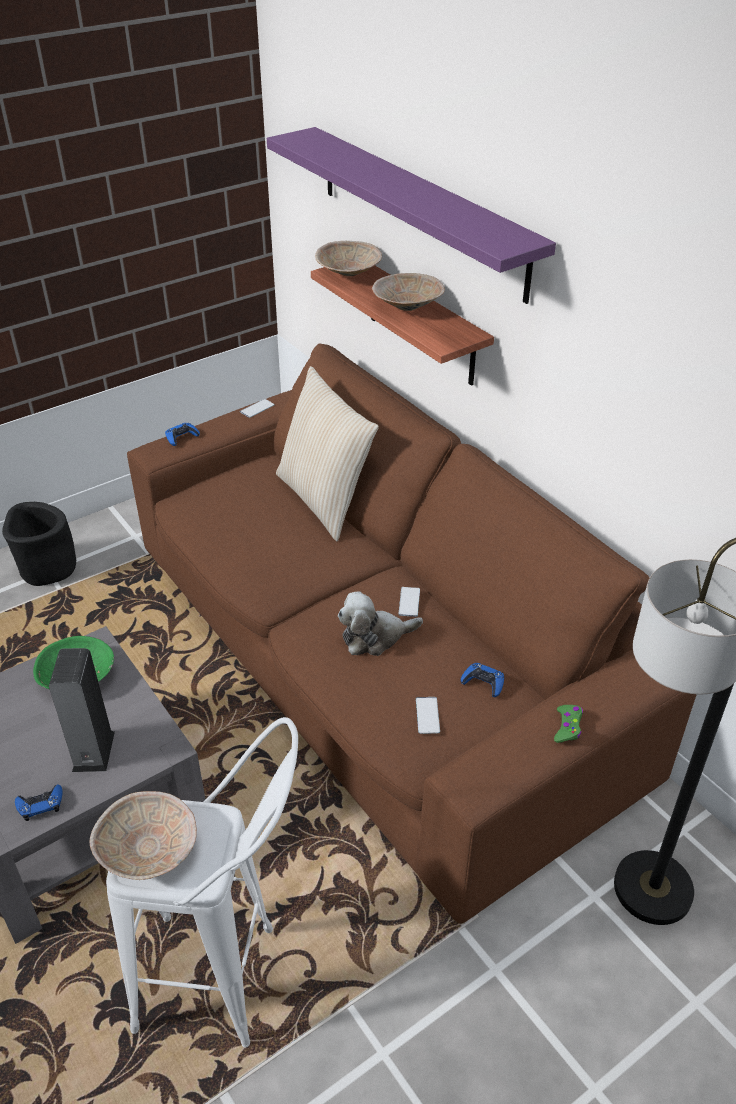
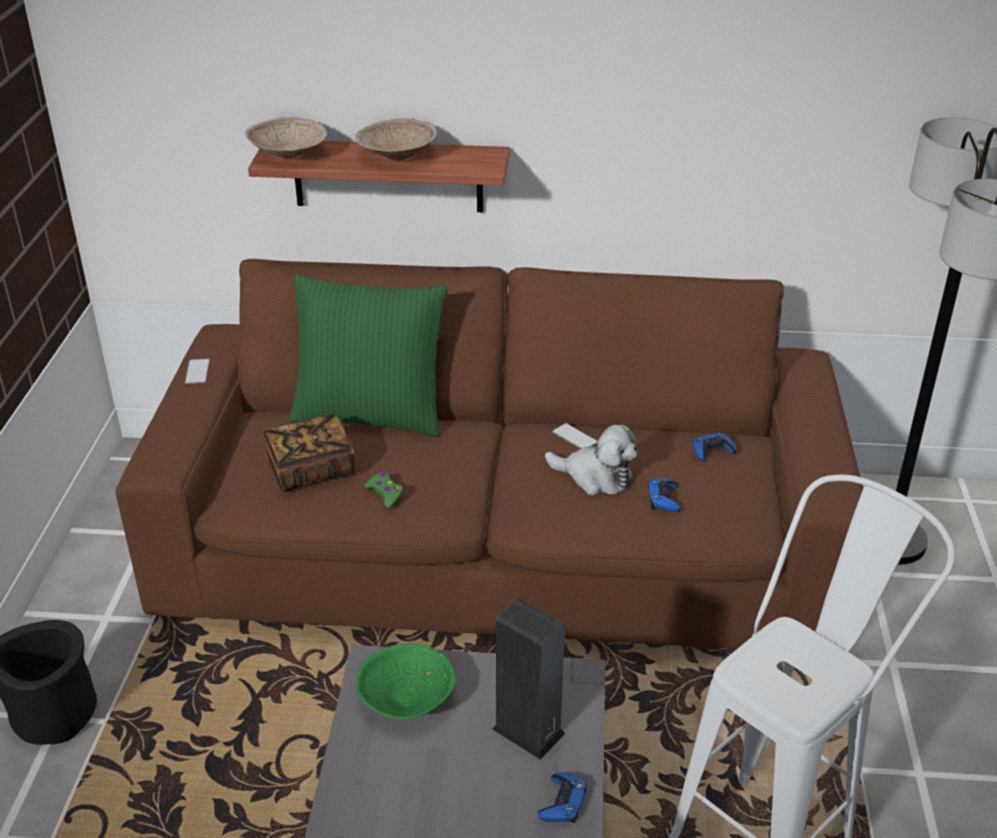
camera: 50 degrees left, 5 degrees down
(149, 850) = (786, 690): beige bowl -> none
(181, 437) = (164, 438): blue game controller -> blue game controller (663, 499)
(238, 509) = (311, 469): none -> book
(325, 500) = (371, 414): beige pillow -> green pillow
(375, 637) = (595, 477): plush toy -> plush toy turned 90 degrees counterclockwise
(420, 211) = (371, 51): purple shelf -> none
(427, 715) = (718, 496): phone -> none
(567, 727) = (825, 425): green game controller -> green game controller (385, 493)

